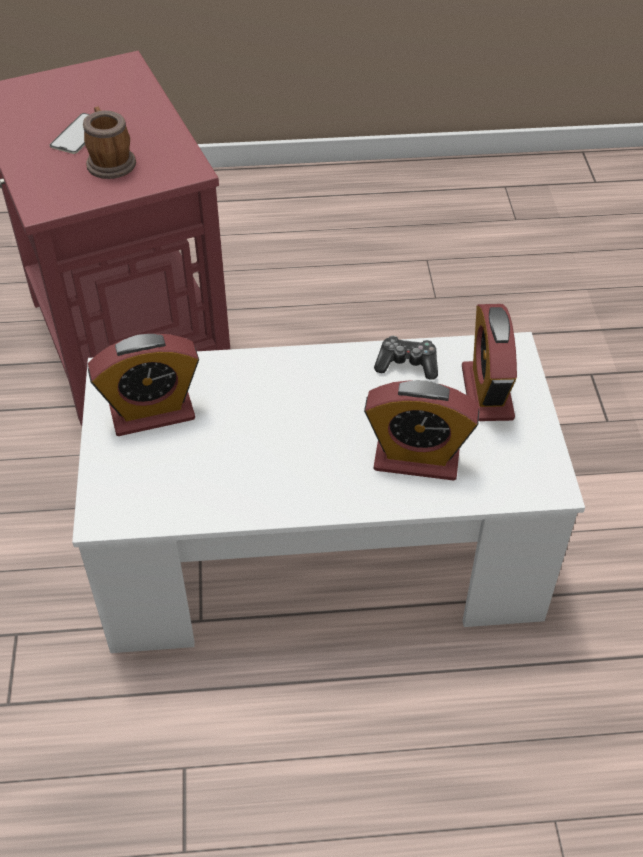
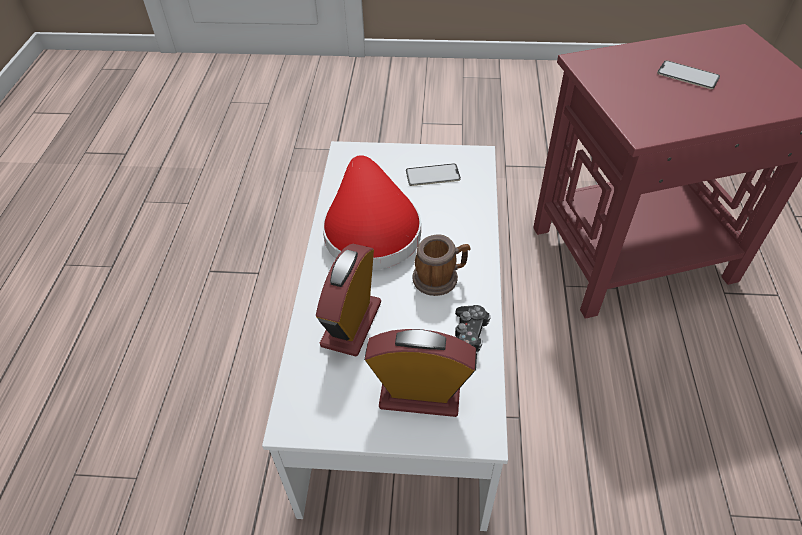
camera: 100 degrees right, 0 degrees up
(109, 161) = (649, 90): mug -> mug (440, 277)
(152, 413) = (433, 175): alarm clock -> phone
(263, 464) = (370, 229): none -> red hat

